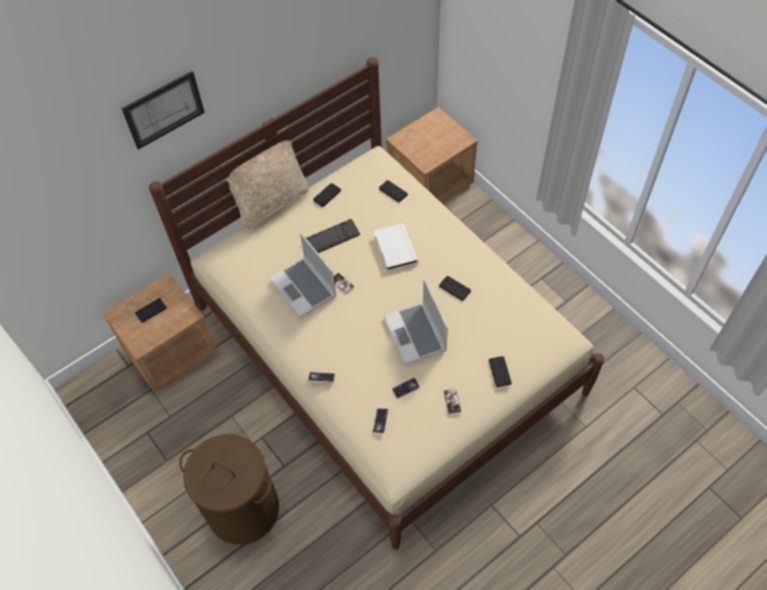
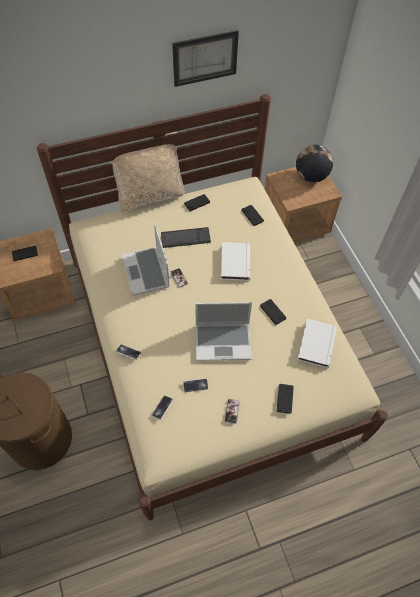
camera: 15 degrees right, 0 degrees up
(164, 109) = (59, 78): picture -> picture (205, 58)
(416, 334) = (223, 341): laptop -> laptop turned 90 degrees counterclockwise
(436, 127) = (311, 176): none -> globe
(510, 307) = (315, 344): none -> white book

